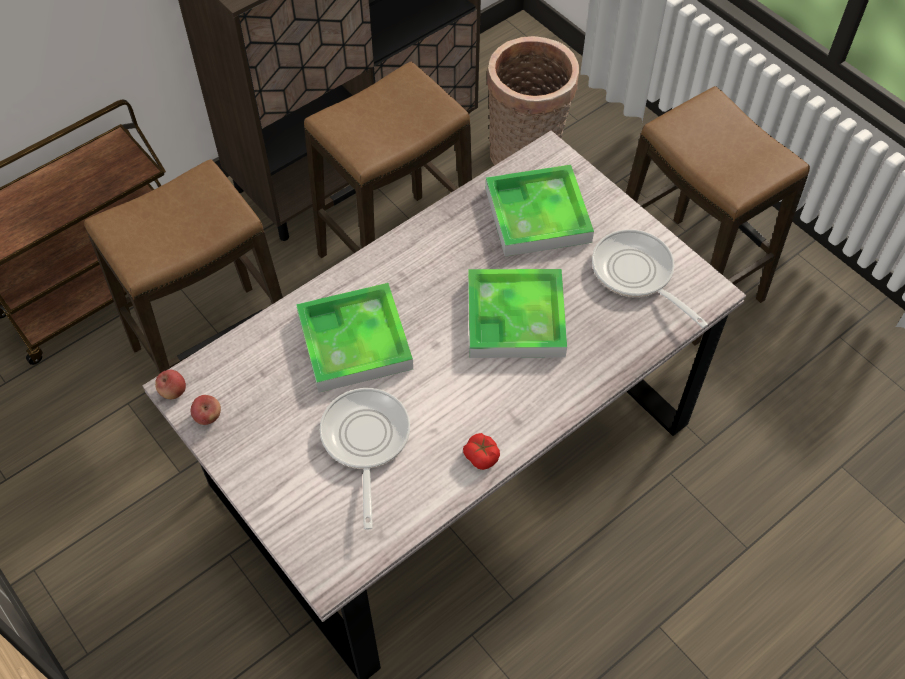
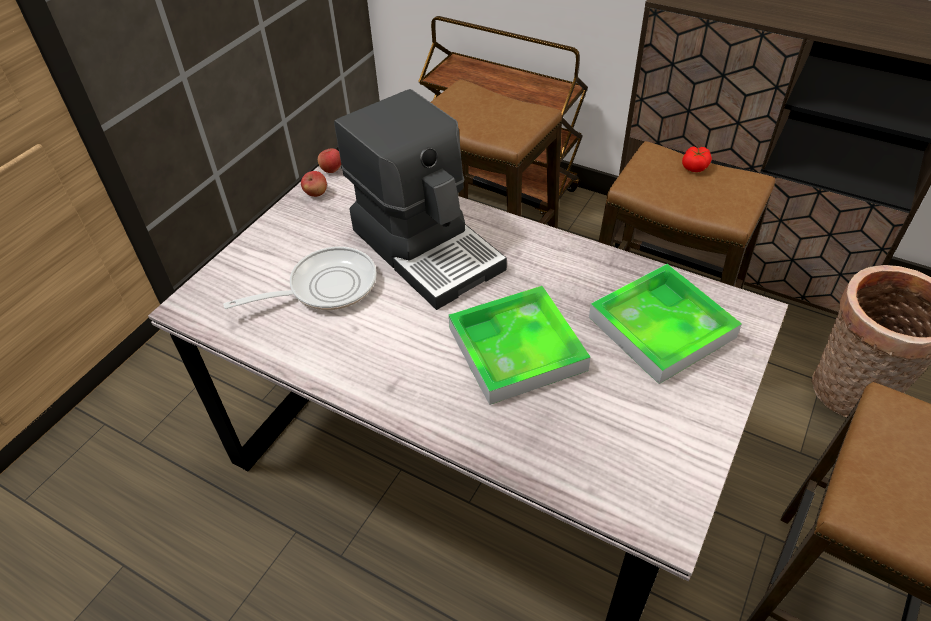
camera: 70 degrees right, 10 degrees down
(354, 341) = (427, 247): tray -> coffee machine
(481, 456) = (339, 371): tomato -> tomato (695, 166)
(637, 275) = (642, 439): frying pan -> none

